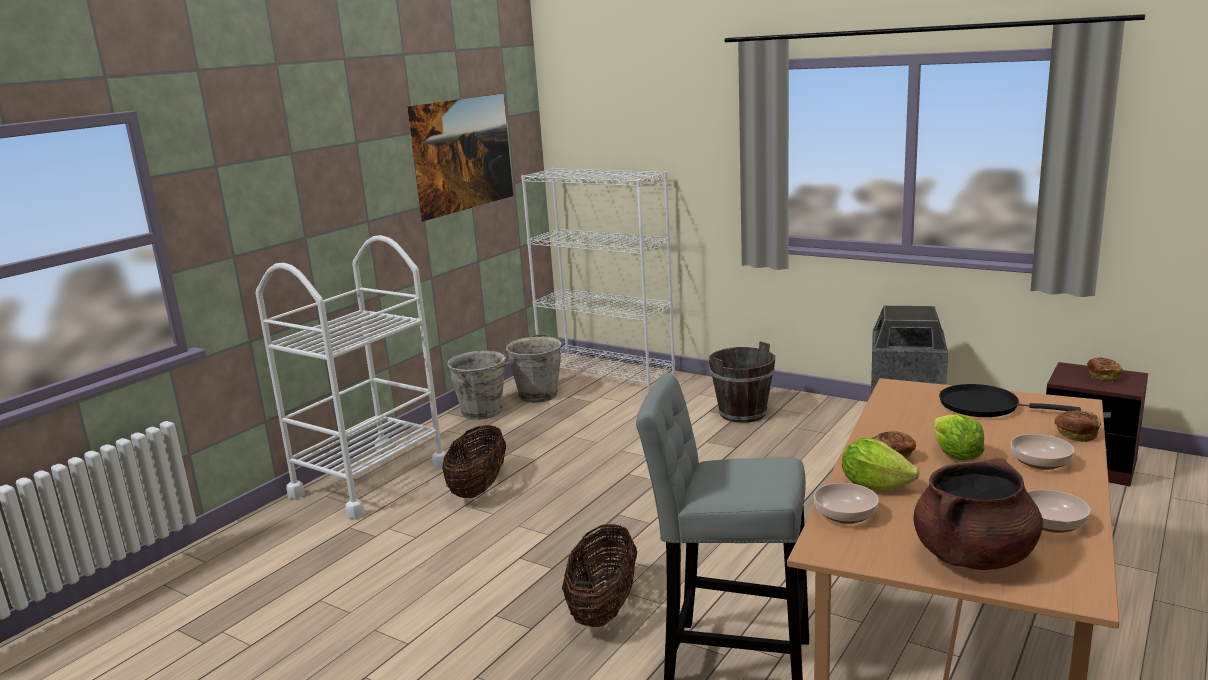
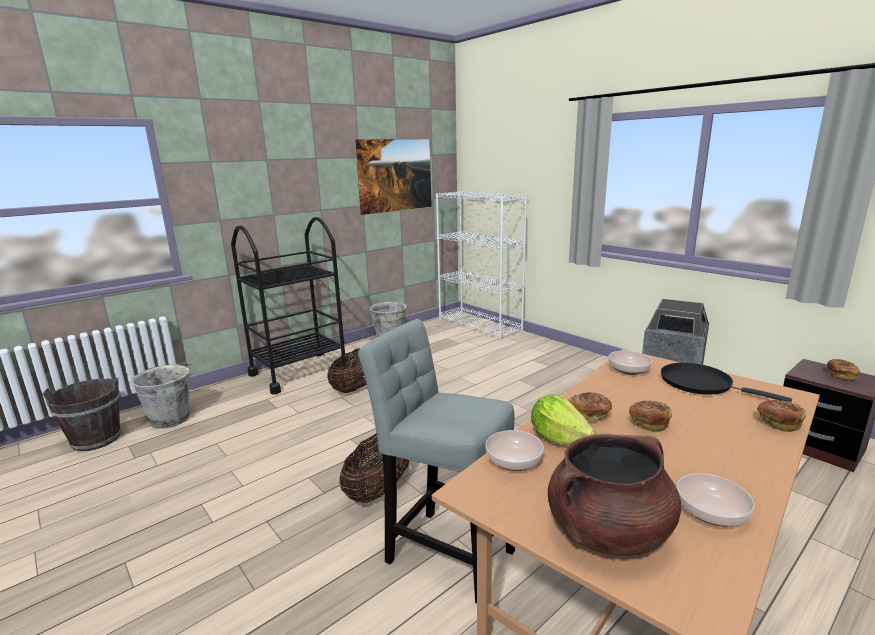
camera: 15 degrees right, 0 degrees up
(370, 480) = (299, 372): white cart -> black cart
(538, 394) = (430, 334): grey bucket -> grey bucket (172, 418)
(742, 414) = (554, 365): brown bucket -> brown bucket (96, 440)
(955, 456) = (649, 424): lettuce -> bread
(1041, 462) = (730, 444): bowl -> bowl (629, 370)

